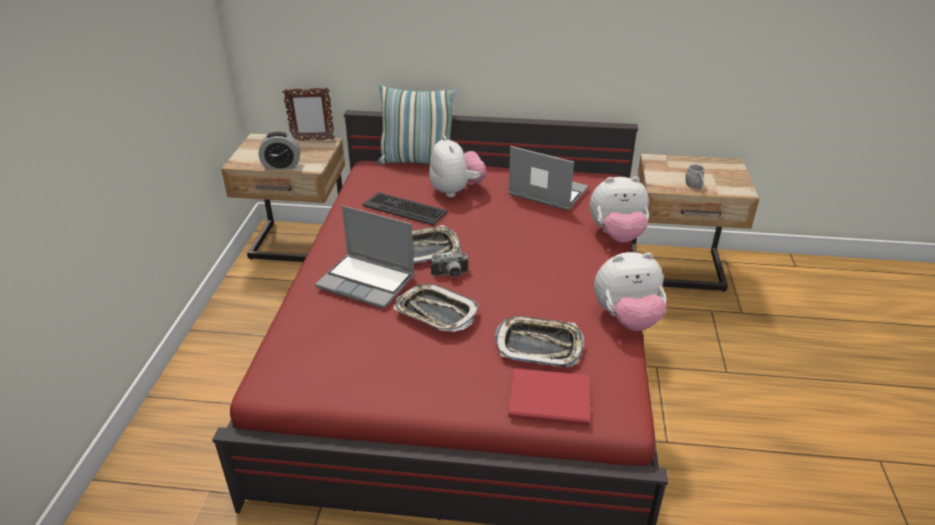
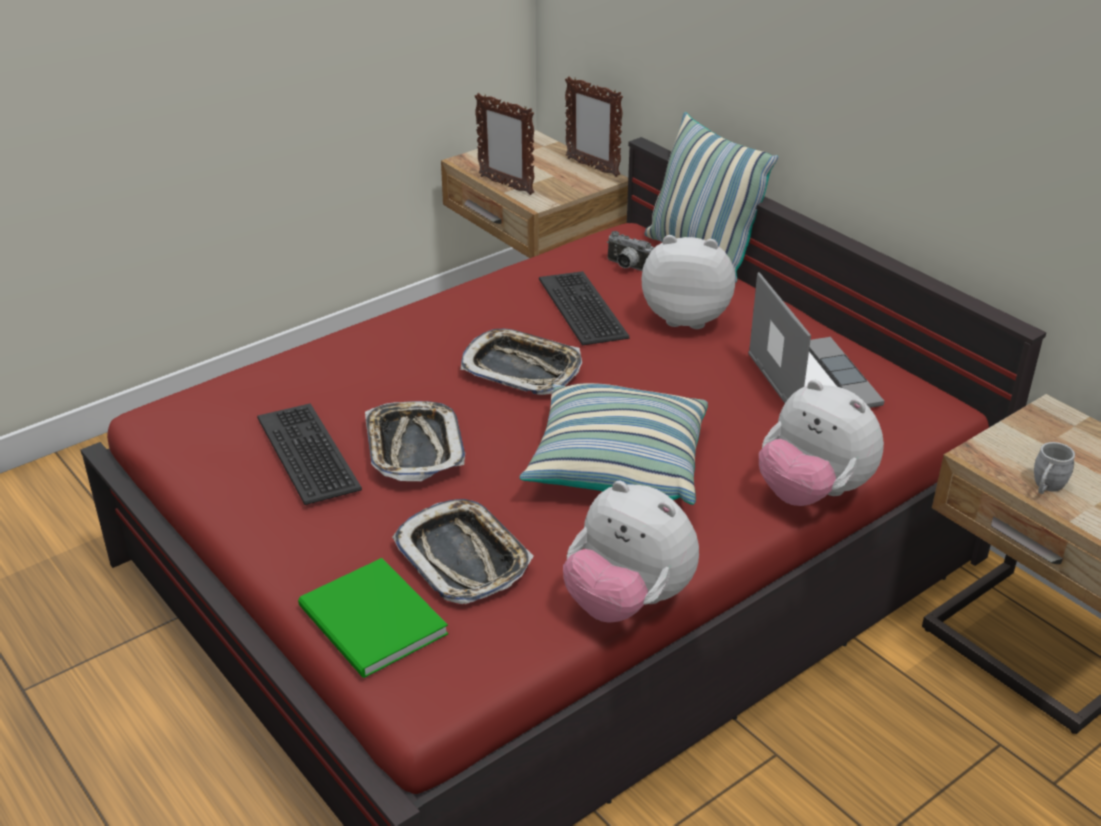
camera: 45 degrees right, 0 degrees up
(281, 166) = (506, 185): alarm clock -> picture frame
(368, 282) = (401, 370): laptop -> none
(390, 347) = (309, 453): none -> keyboard
(450, 275) = (502, 415): camera -> camera (627, 267)
(456, 190) = (686, 317): plush toy -> plush toy turned 105 degrees counterclockwise
(533, 268) = (617, 466): none -> pillow
(552, 401) = (372, 624): red book -> green book

